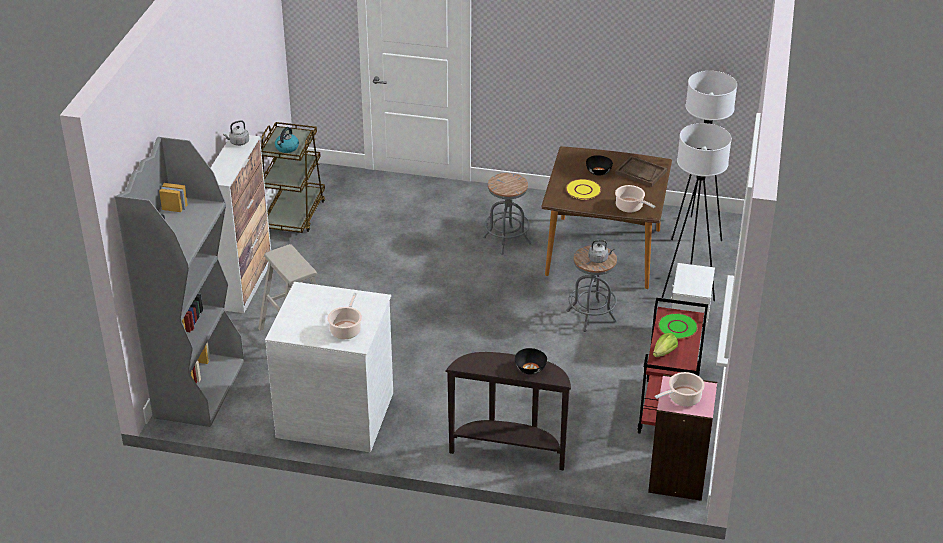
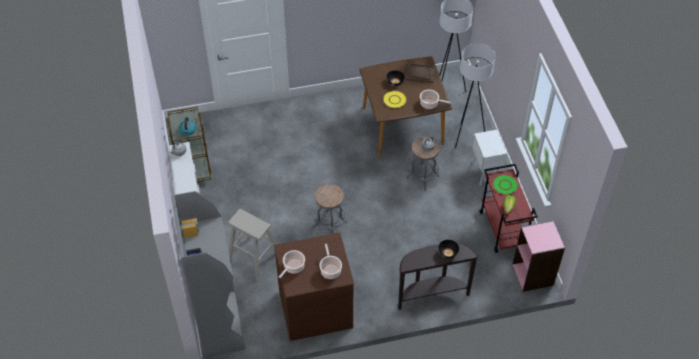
camera: 25 degrees left, 15 degrees up
(336, 413) = (315, 308): white dresser -> brown dresser
(506, 240) = (339, 137): grey stool -> grey stool (330, 224)
(682, 398) = (541, 239): cooking pot -> cooking pot (293, 267)

